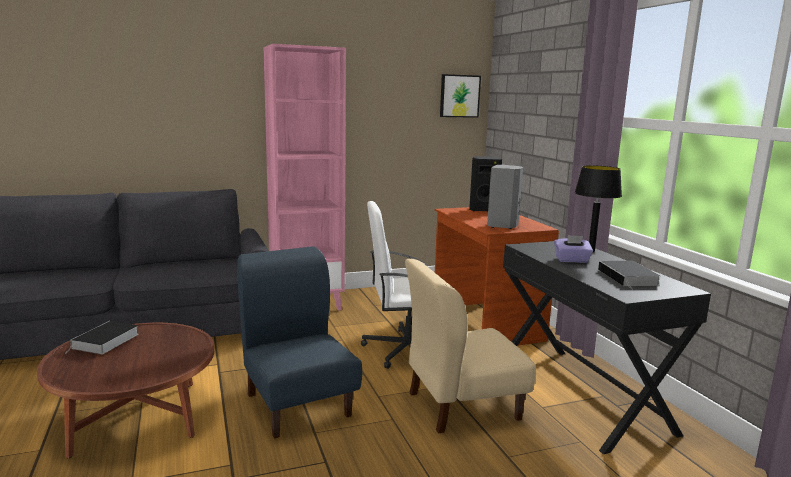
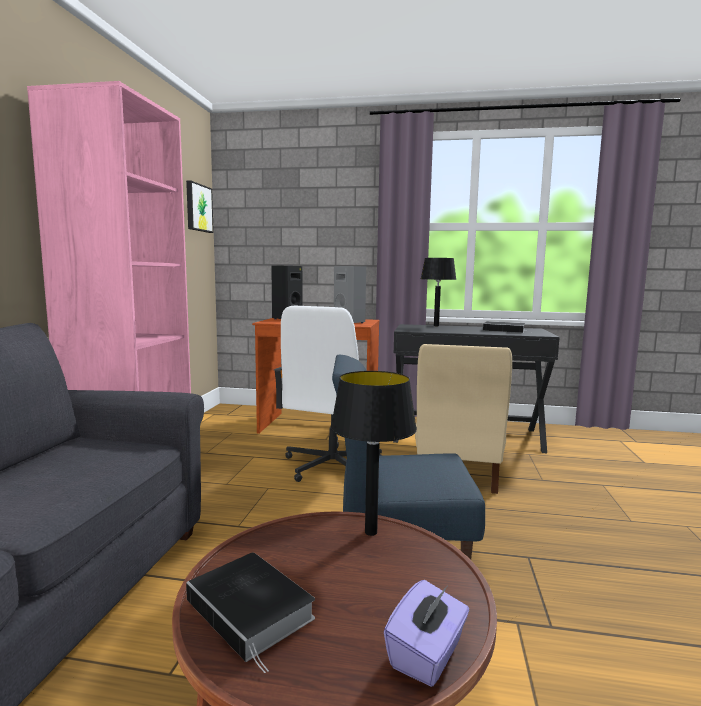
camera: 60 degrees left, 5 degrees down
(192, 351) = (370, 532): none -> black table lamp
(572, 260) = (455, 330): purple tissue box -> purple tissue box (427, 655)

